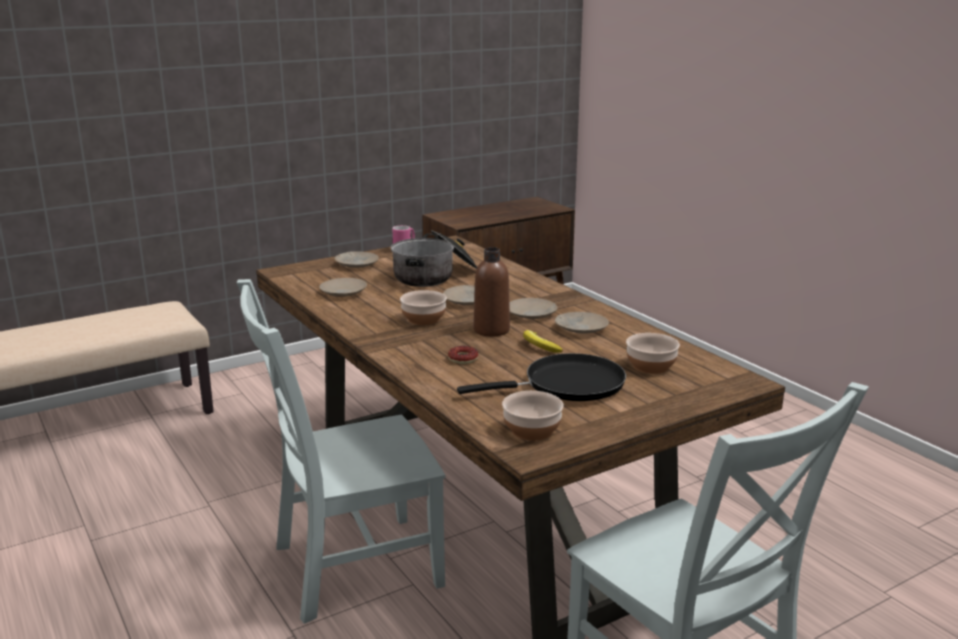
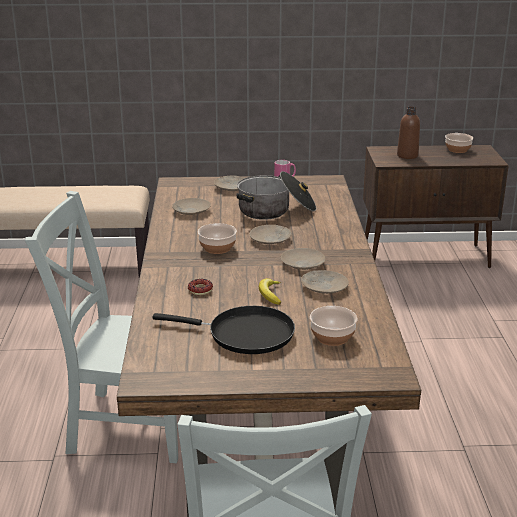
camera: 30 degrees right, 5 degrees up
(491, 330) = (253, 270): brown bottle -> brown bottle (407, 156)
(531, 430) = (168, 364): bowl -> bowl (457, 149)

